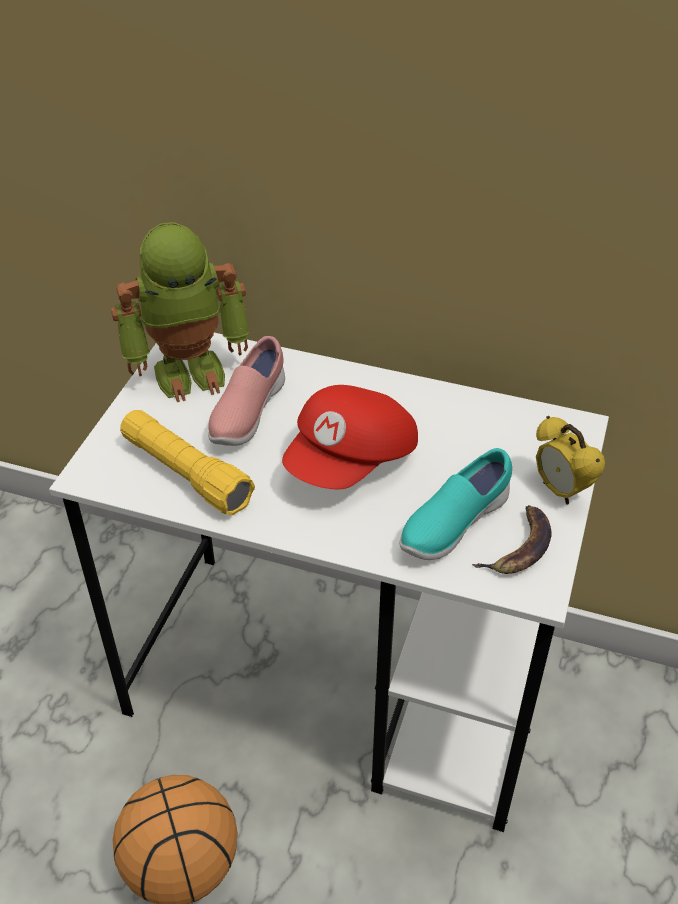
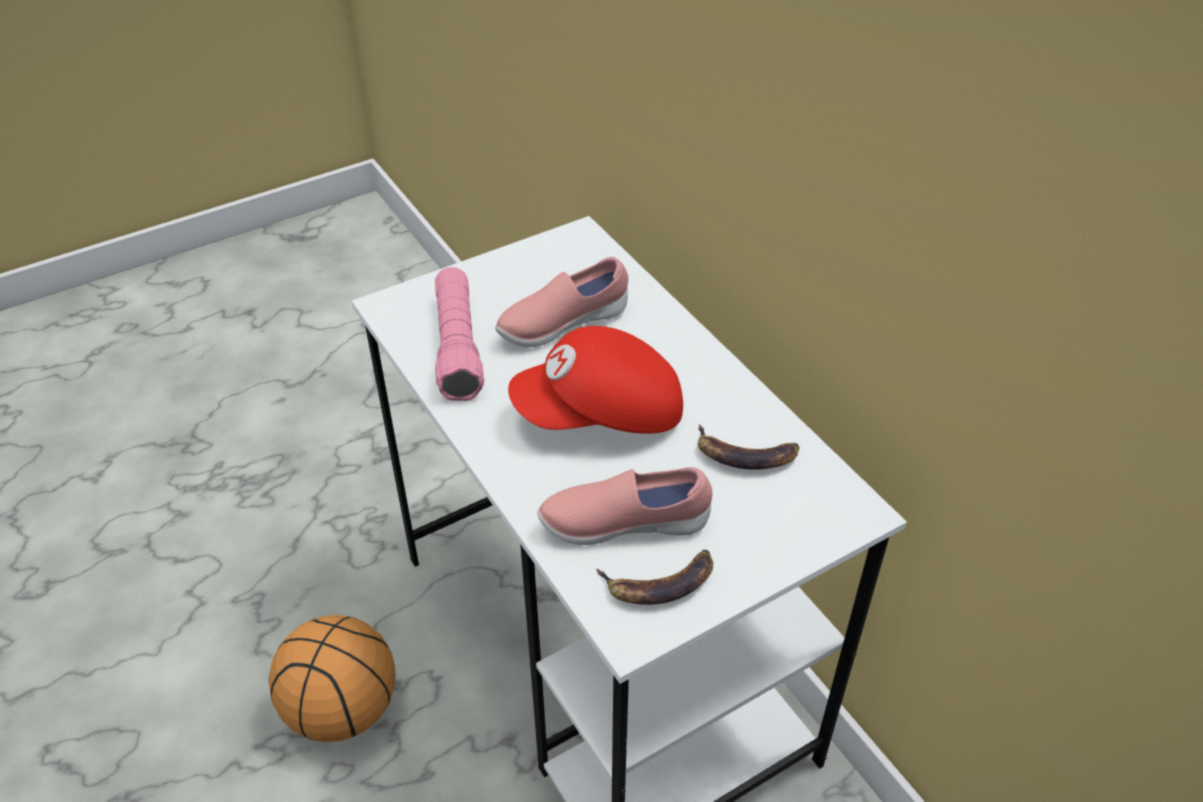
camera: 40 degrees right, 0 degrees up
(186, 474) = (457, 346): yellow flashlight -> pink flashlight
(189, 370) = (558, 263): toy robot -> none
(453, 524) = (623, 524): turquoise shoe -> pink shoe
(474, 431) = (745, 454): none -> banana
(560, 491) = (763, 559): alarm clock -> none

